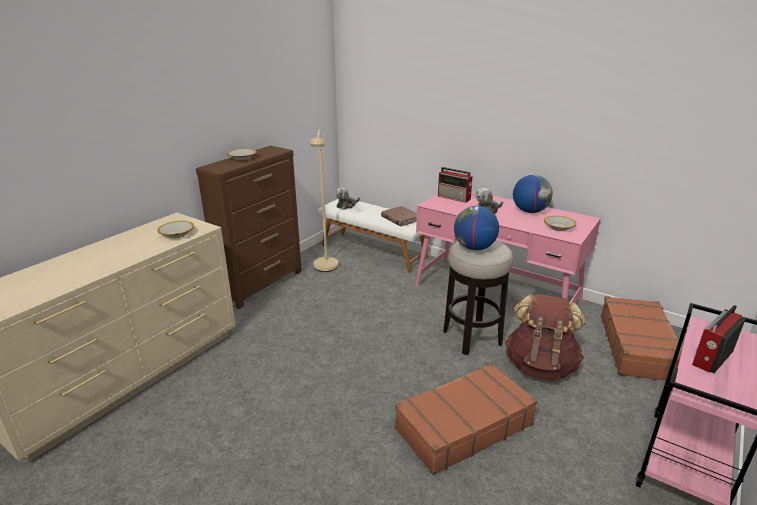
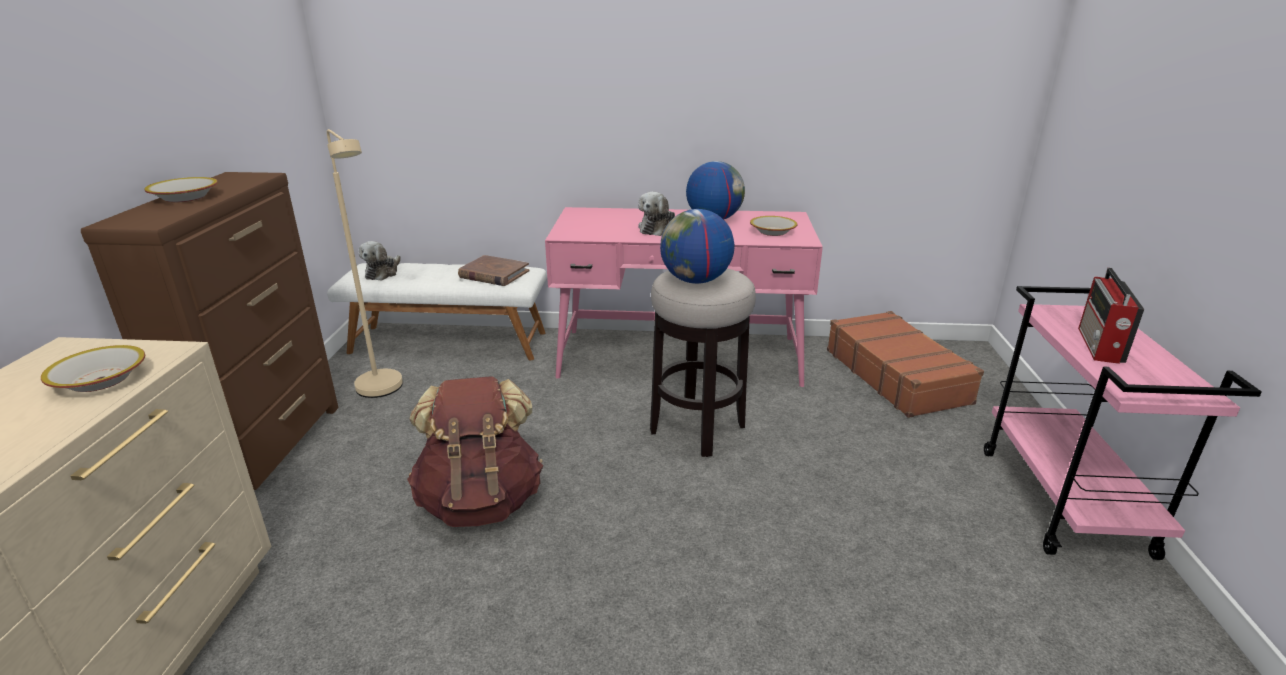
camera: 30 degrees left, 0 degrees up
(454, 198) = (591, 220): radio -> none
(463, 426) = (790, 567): brown suitcase -> none
(540, 366) = (814, 439): brown backpack -> brown backpack (481, 501)

